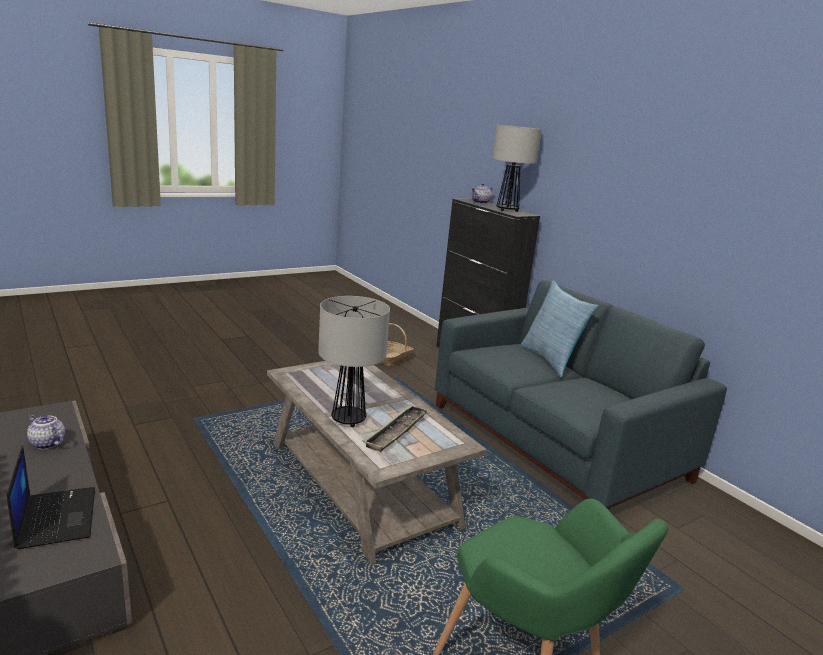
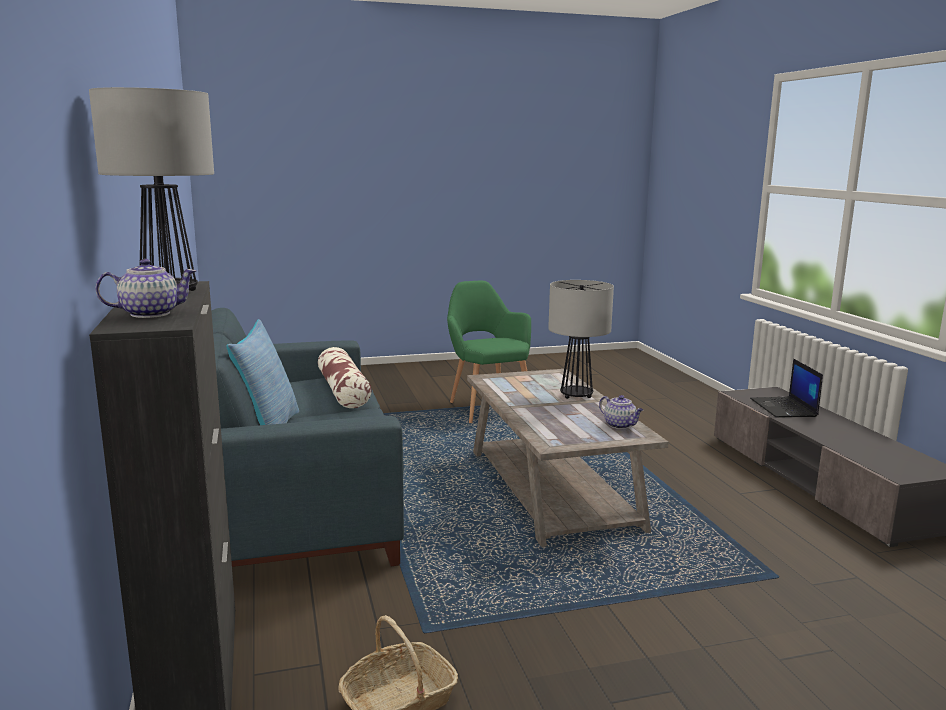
camera: 160 degrees left, 5 degrees down
(46, 443) = (859, 447): teapot -> teapot (620, 425)
(397, 432) = (535, 387): tray -> none
(562, 399) = (343, 391): none -> pillow

